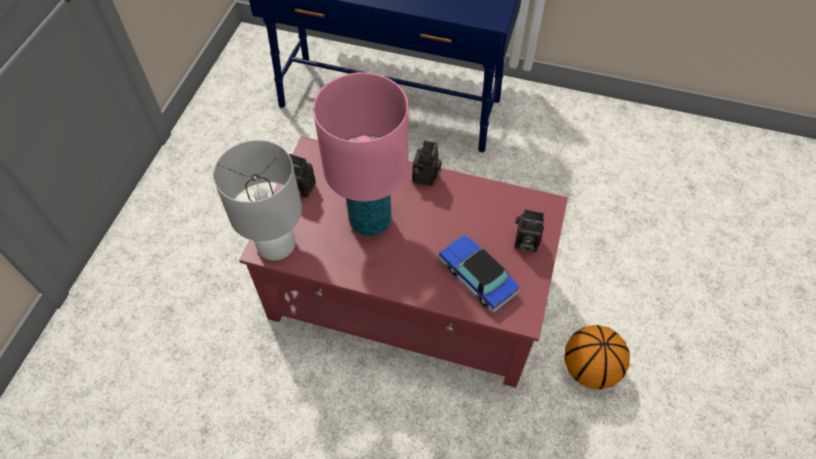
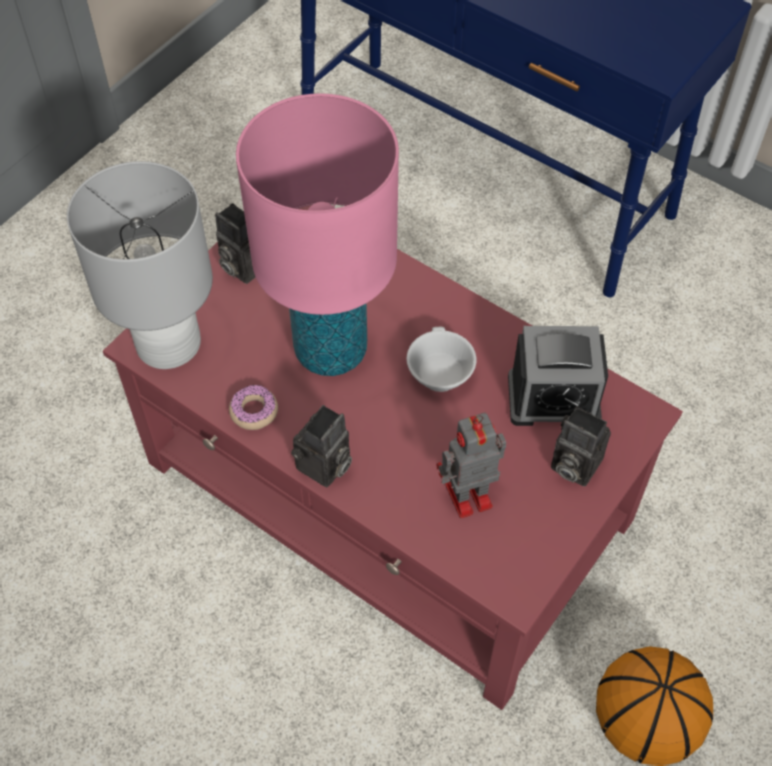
camera: 20 degrees right, 0 degrees up
(342, 267) = (254, 411): none -> donut
(426, 178) = (452, 307): camera -> camera (324, 468)
(433, 215) = (437, 373): none -> white cup
(477, 277) = (466, 496): toy car -> toy robot
(500, 210) = (553, 398): none -> alarm clock

